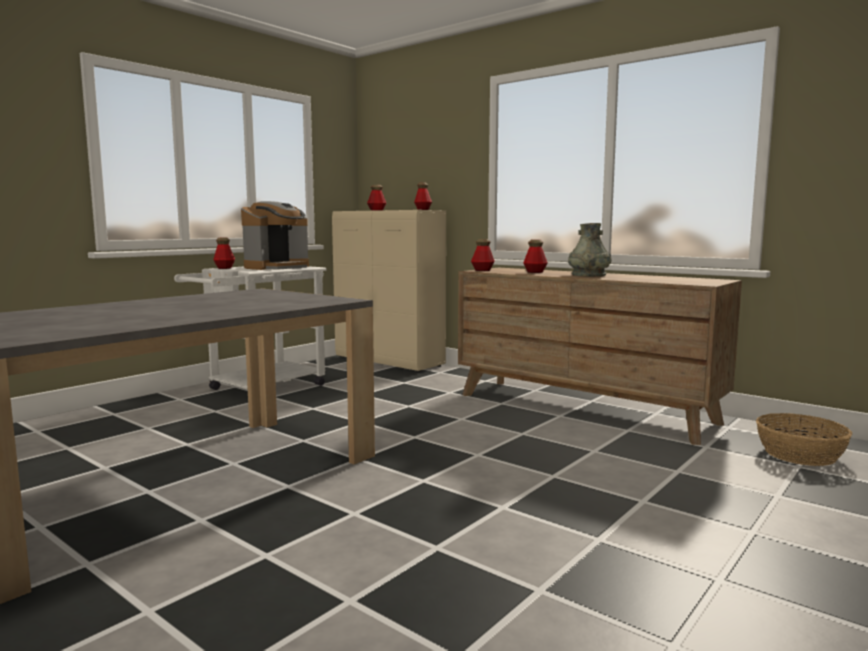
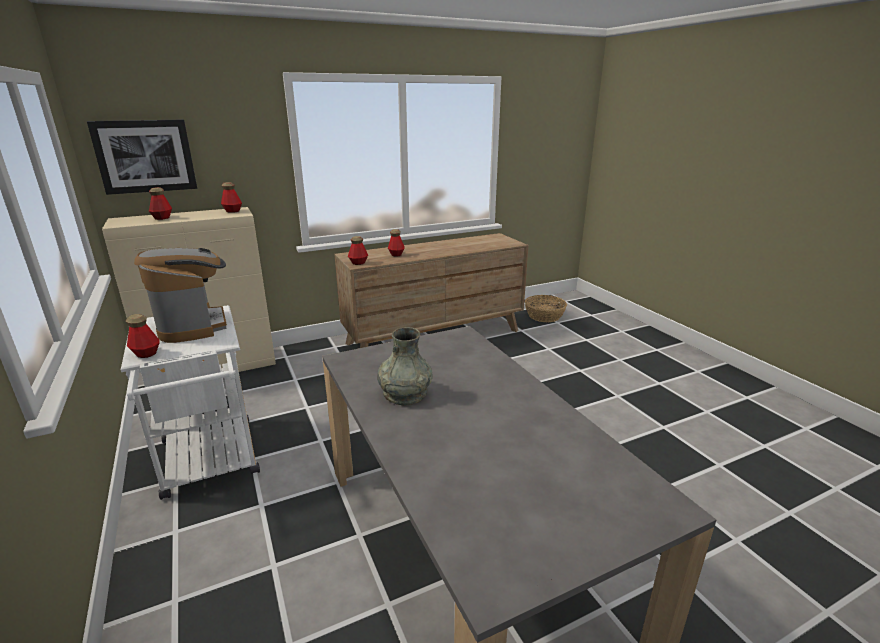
camera: 65 degrees left, 15 degrees up
(390, 162) = (145, 156): none -> picture
(588, 275) = (436, 249): grey vase -> grey vase (405, 393)

